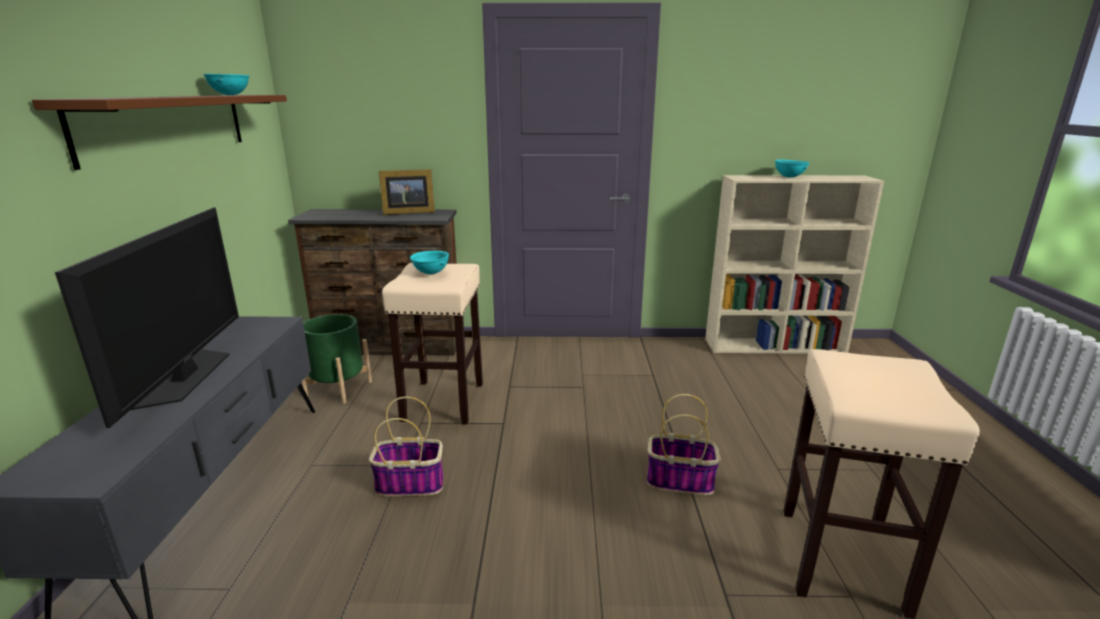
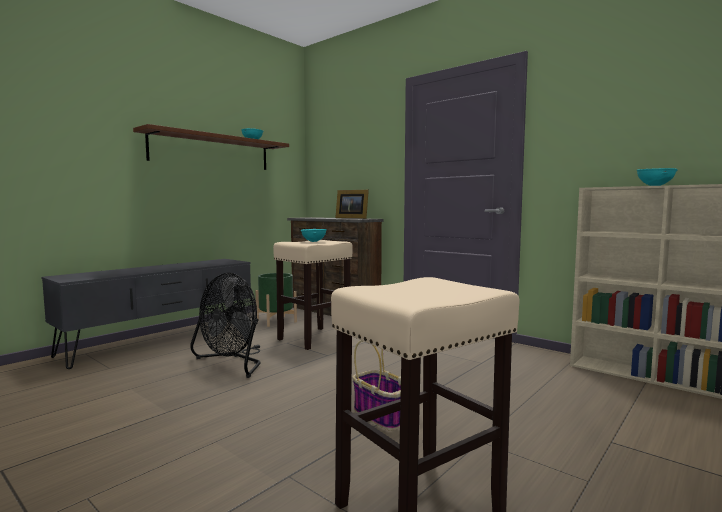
camera: 40 degrees right, 15 degrees down
(185, 376) = (162, 267): television -> none
(411, 483) = (234, 362): basket -> black fan

